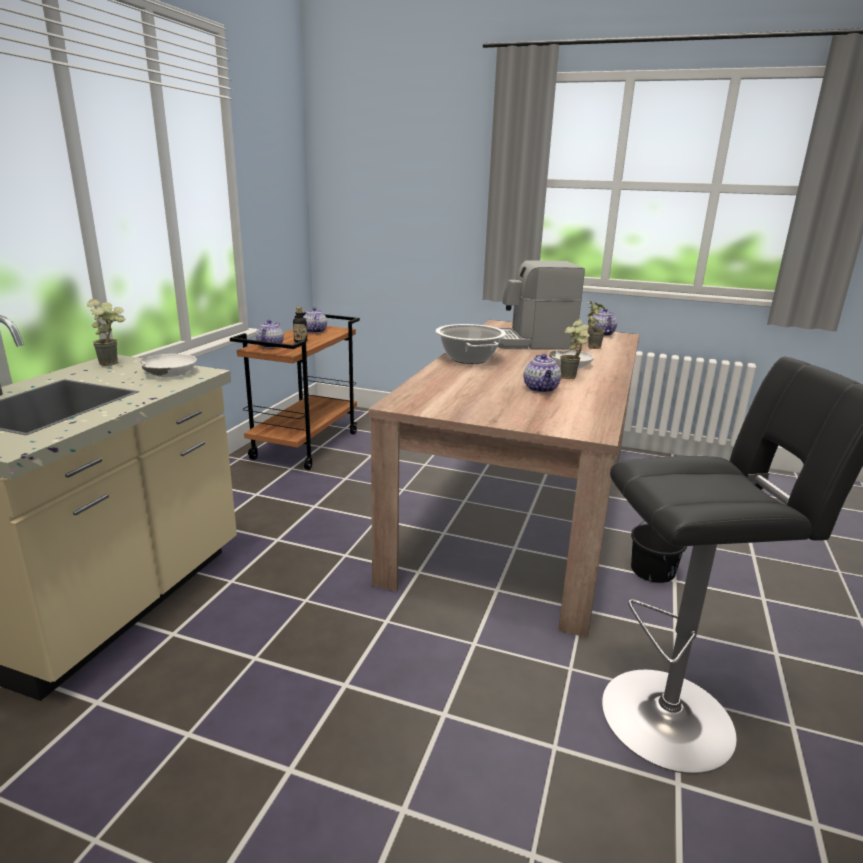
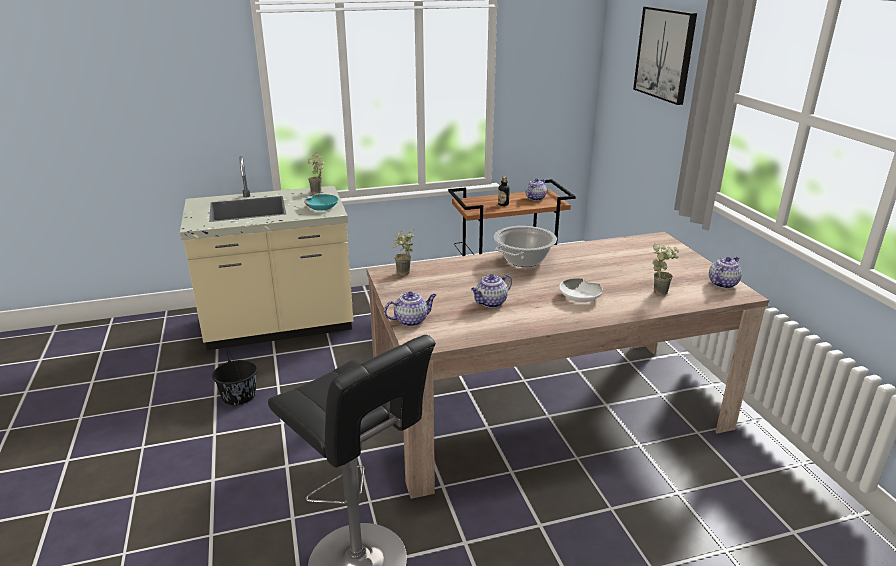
camera: 55 degrees right, 5 degrees up
(170, 372) = (322, 207): white bowl -> turquoise bowl
(270, 346) = (477, 202): teapot -> teapot (411, 320)
(420, 157) = (665, 54): none -> picture
(530, 343) = (616, 266): coffee machine -> none
(572, 378) = (540, 306): potted plant -> potted plant (403, 275)
(653, 571) = (540, 508): black bucket -> black bucket (239, 396)

